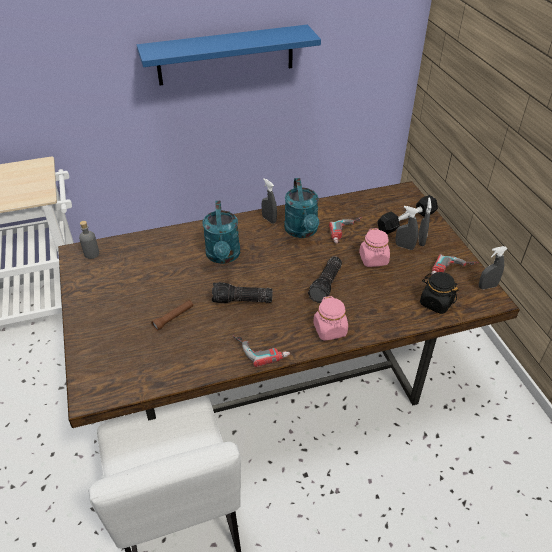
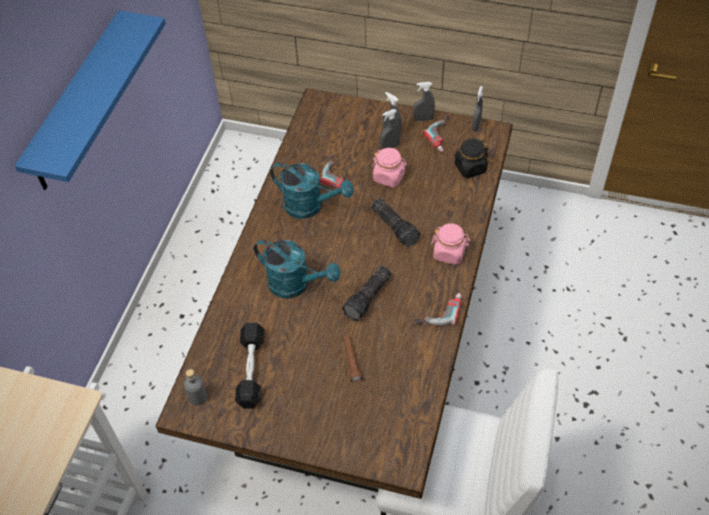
camera: 55 degrees left, 10 degrees up
(269, 219) = (270, 222): grey spray bottle -> grey spray bottle (423, 119)
(406, 221) = (359, 126): black dumbbell -> black dumbbell (251, 370)

